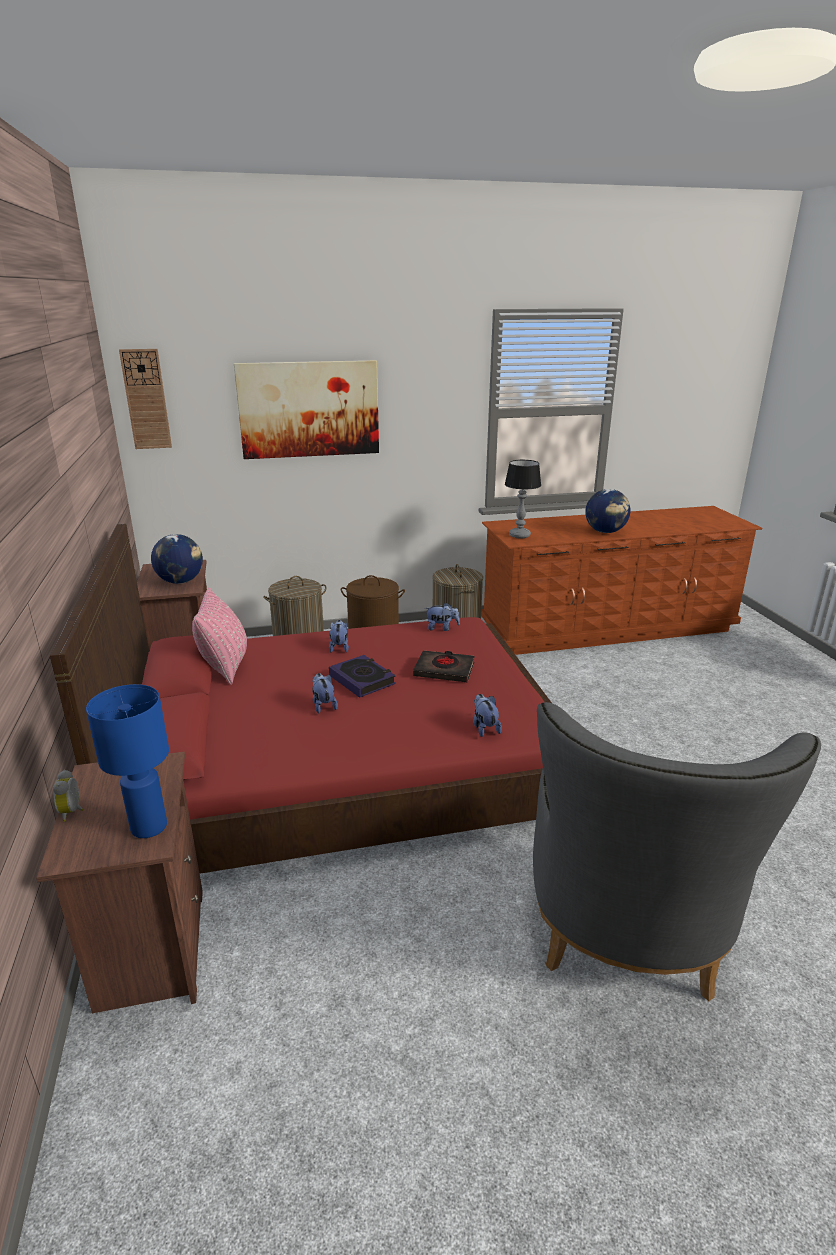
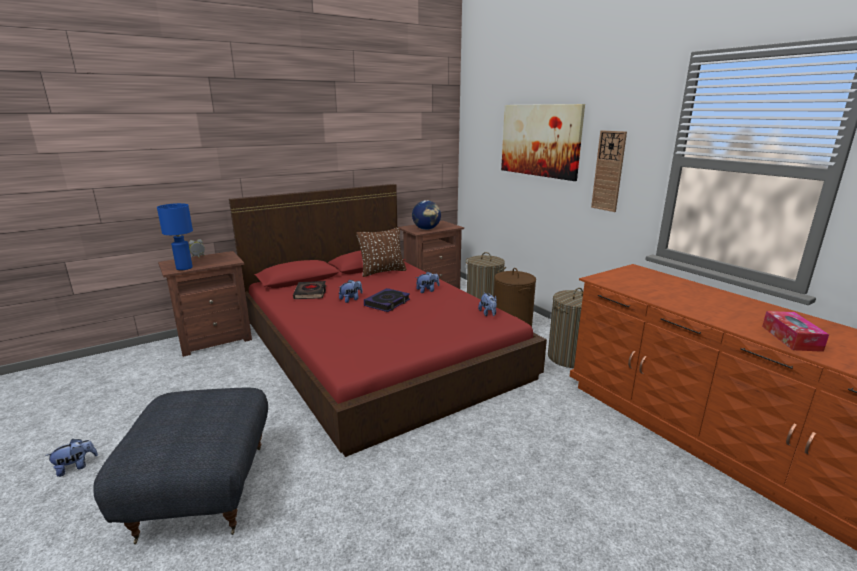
camera: 70 degrees right, 5 degrees down
(146, 399) = (470, 126): wall clock -> wall clock (608, 171)
(225, 666) = (382, 272): pink pillow -> brown pillow
(444, 670) = (419, 324): black book -> black book (310, 293)
(484, 728) = (343, 347): plush toy -> plush toy (76, 467)
(520, 535) = (617, 278): table lamp -> none
(605, 532) = (704, 310): globe -> none
(625, 943) = (202, 490): grey armchair -> grey ottoman
(659, 527) = (791, 338): none -> tissue box

